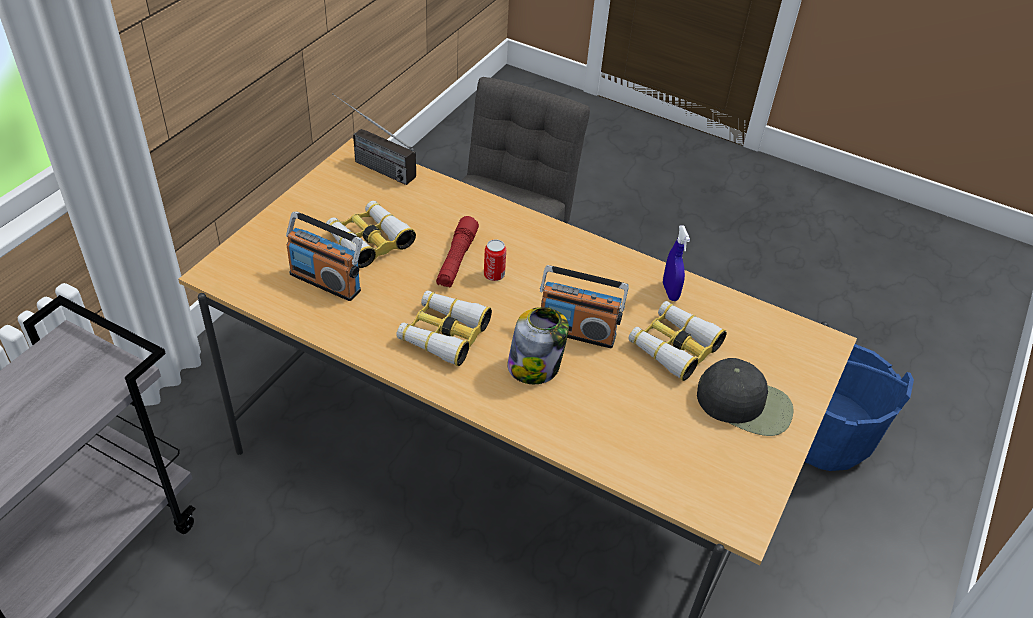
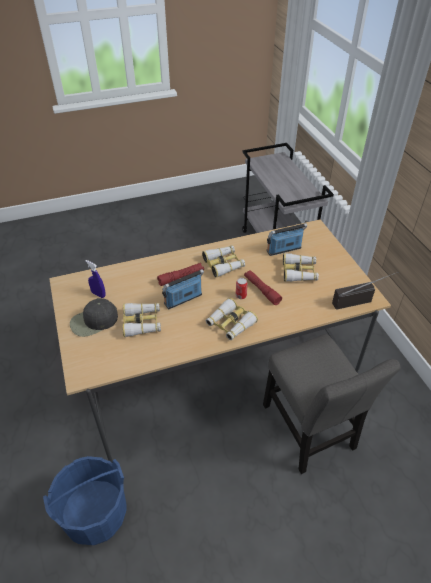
camera: 135 degrees right, 0 degrees up
(535, 366) = (181, 277): jar -> red flashlight
(559, 257) = (230, 324): none -> binoculars
(670, 292) = (169, 346): blue spray bottle -> blue spray bottle (98, 294)

